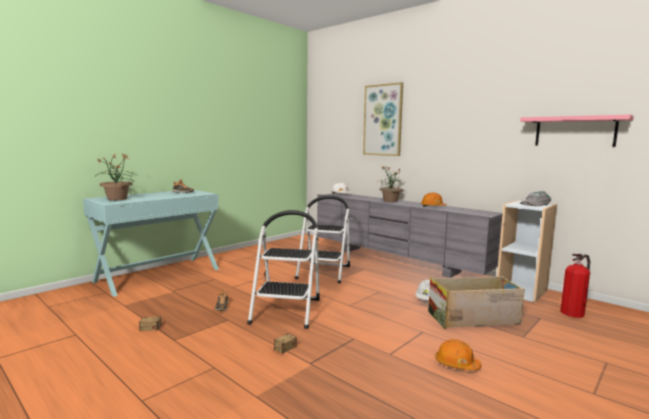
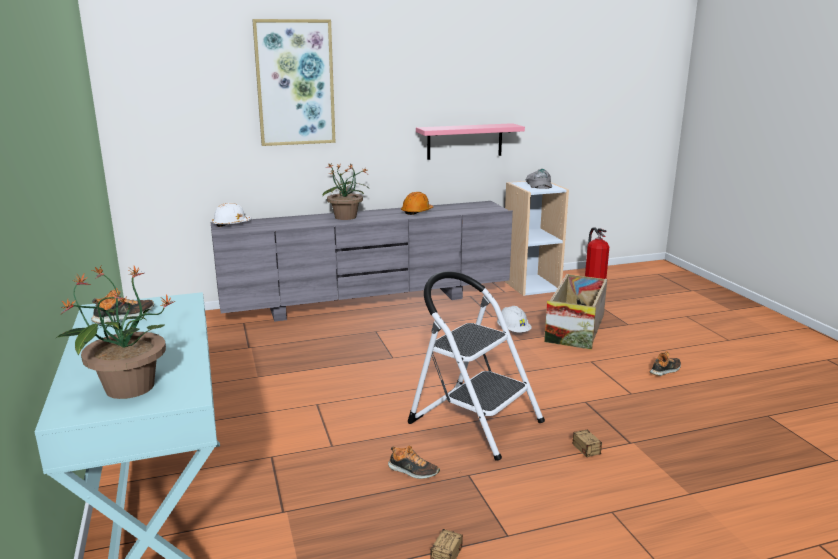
camera: 60 degrees left, 10 degrees up
(324, 272) = (354, 358): step ladder -> none
(456, 364) = (665, 370): orange hard hat -> shoe
(574, 131) = (553, 97): pink shelf -> pink shelf (465, 141)

